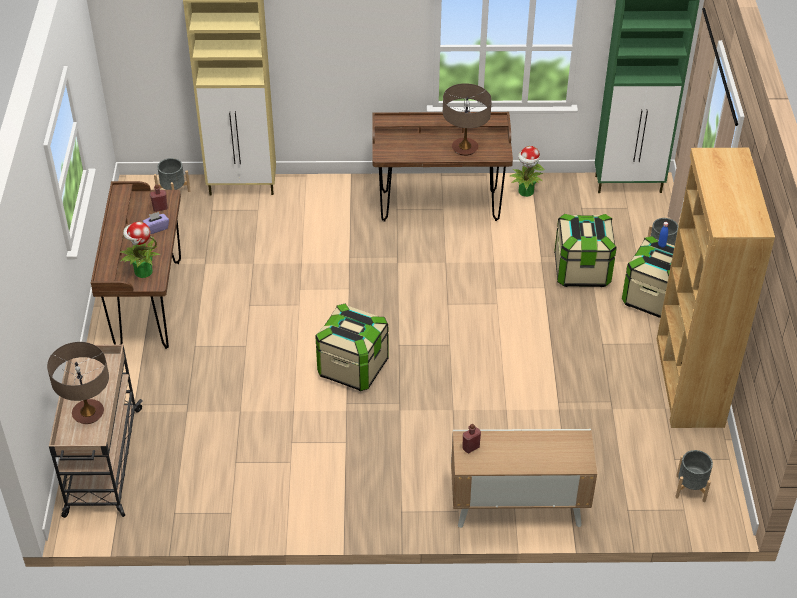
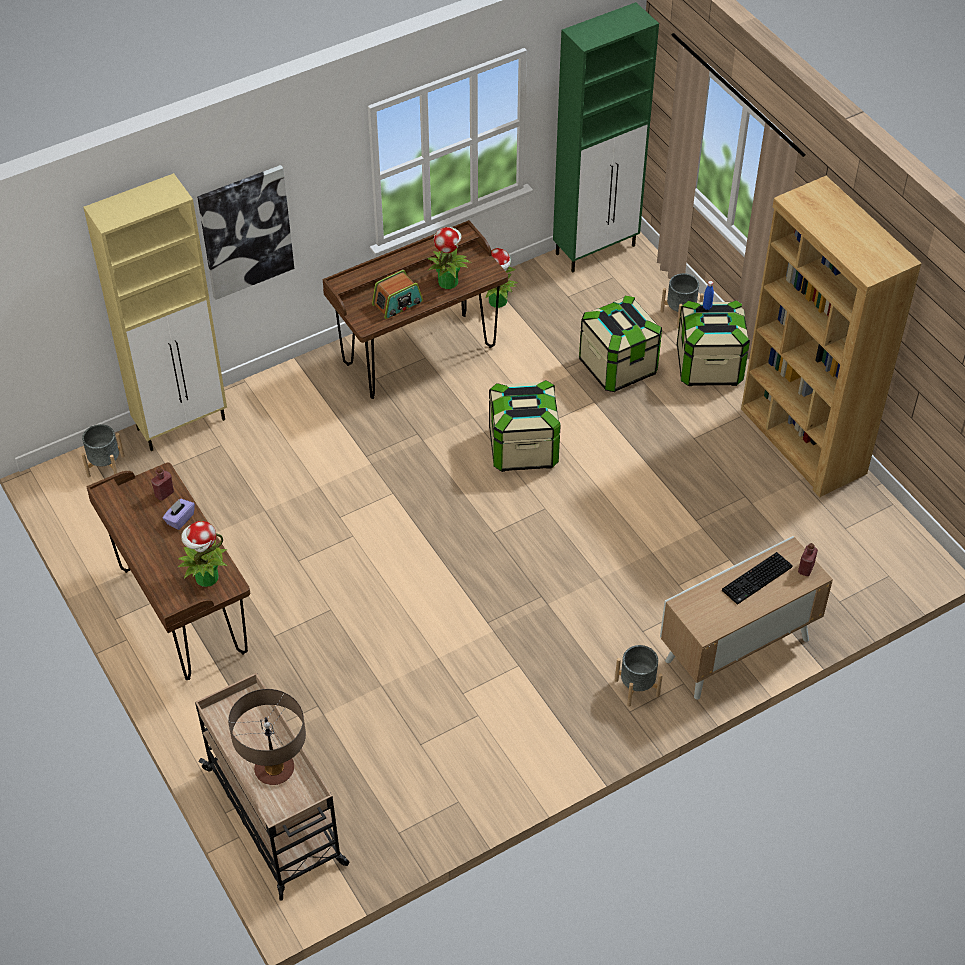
camera: 30 degrees left, 5 degrees up
(319, 51) = (246, 231): none -> picture
(353, 368) = (464, 580): storage box -> storage box (523, 449)
(416, 149) = (397, 303): none -> radio
(464, 148) = (448, 281): table lamp -> potted plant
(470, 447) = (696, 611): red bottle -> red bottle (805, 569)
(536, 447) = (757, 580): none -> keyboard
(691, 488) = (880, 551): grey planter -> grey planter (637, 687)

